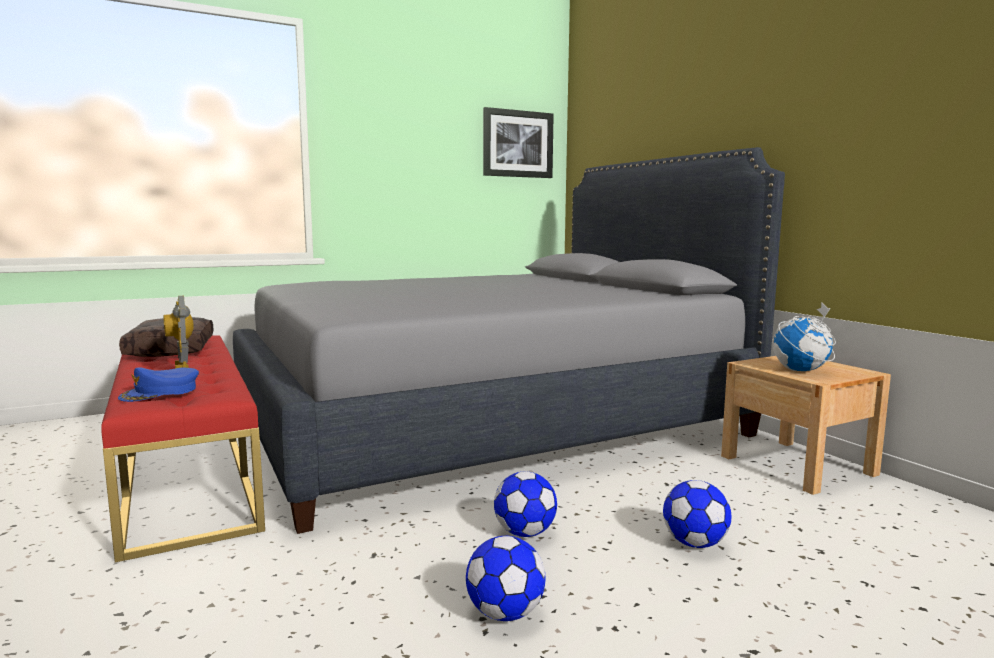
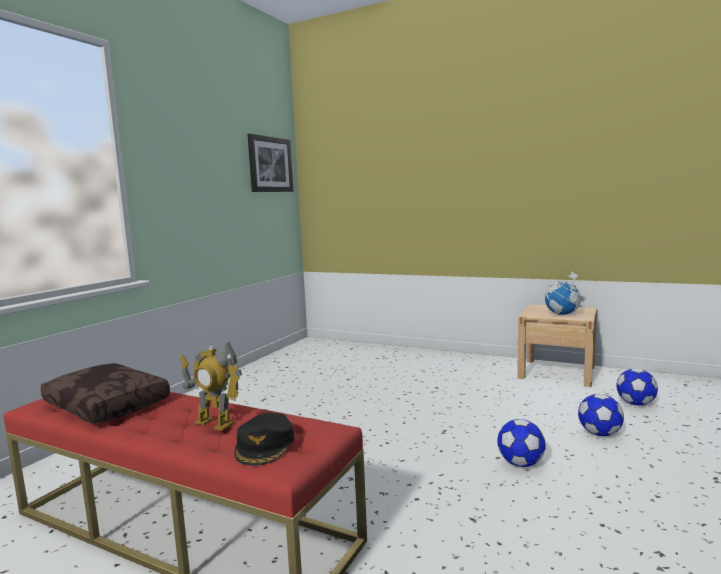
camera: 35 degrees left, 0 degrees up
(160, 392) = (265, 445): blue cap -> black cap
(488, 423) = (352, 397): grey bed -> none
(505, 613) = (605, 516): football -> football (635, 404)

